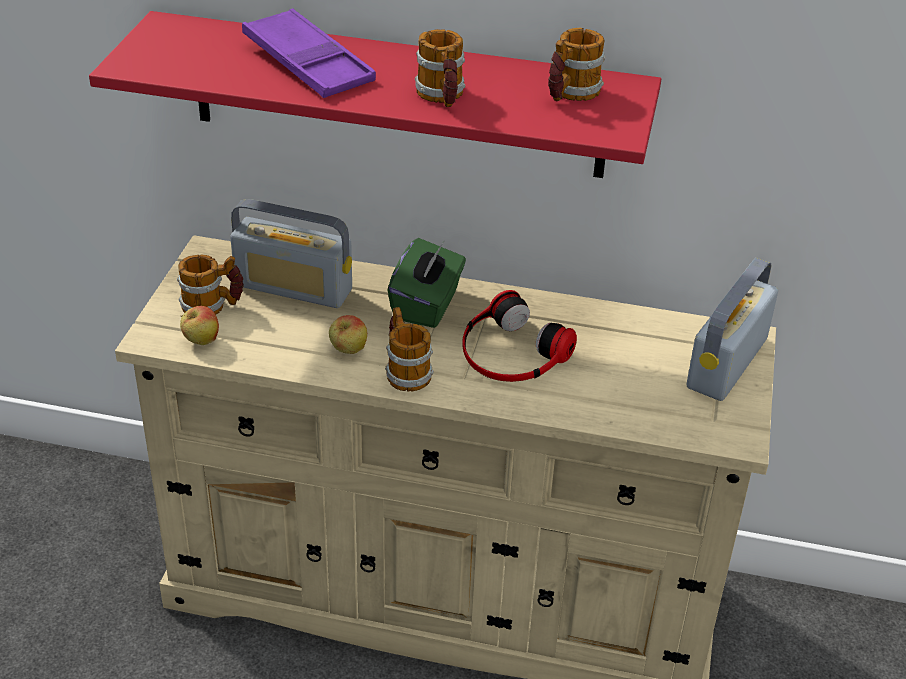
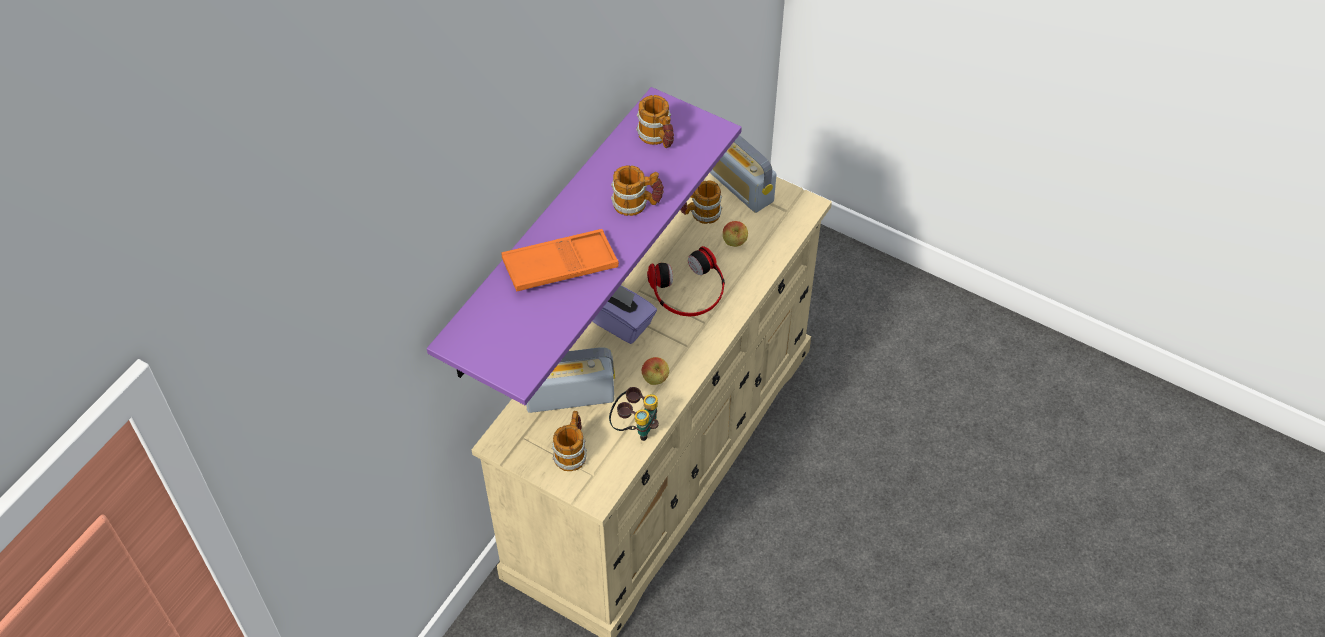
camera: 70 degrees left, 15 degrees up
(201, 341) = (612, 465): apple -> apple (734, 243)
(267, 348) = (635, 426): none -> binoculars
(293, 288) = (569, 396): radio -> radio turned 135 degrees counterclockwise
(308, 64) = (560, 266): purple tray -> orange tray
(397, 96) = (548, 237): red shelf -> purple shelf
(405, 371) = (688, 353): mug -> mug (699, 213)
(427, 305) = (620, 322): green tissue box -> purple tissue box

